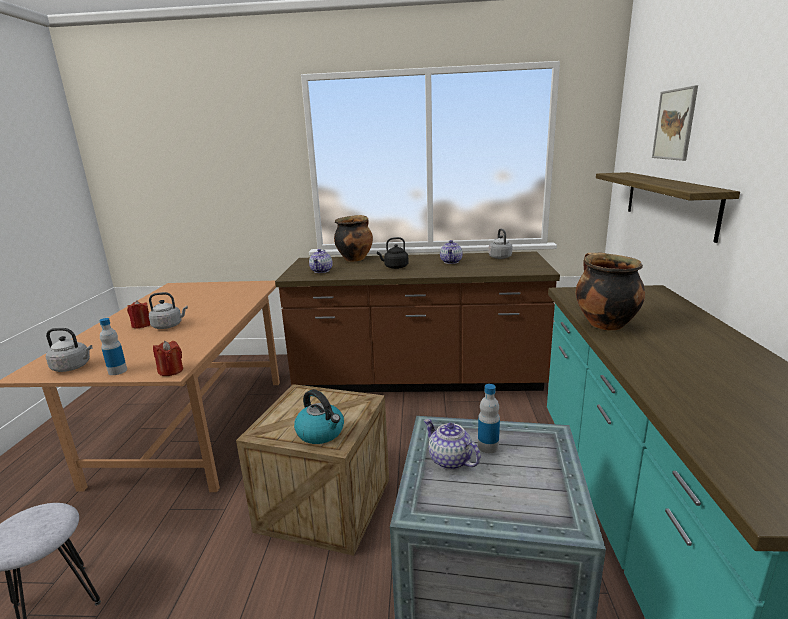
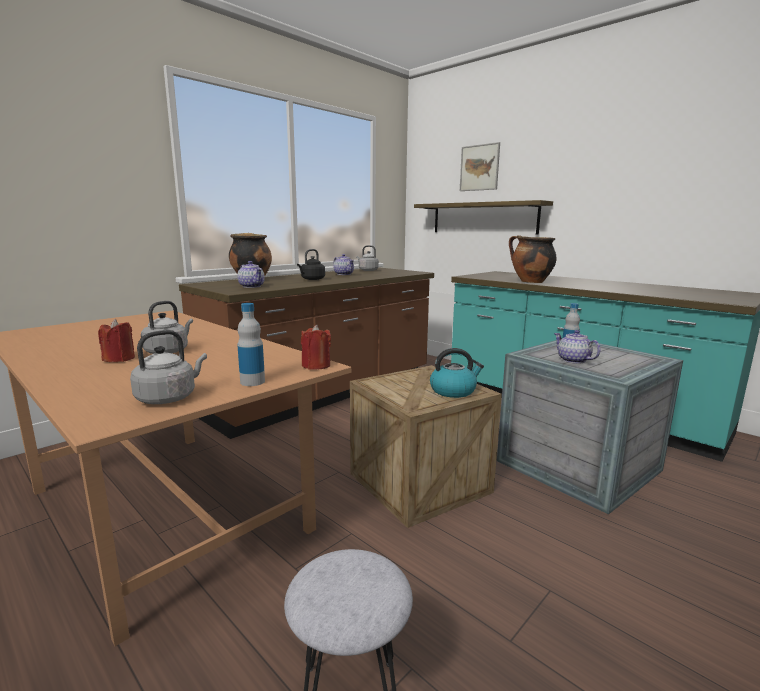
camera: 50 degrees left, 5 degrees down
(449, 460) = (573, 360): teapot -> teapot turned 60 degrees clockwise

